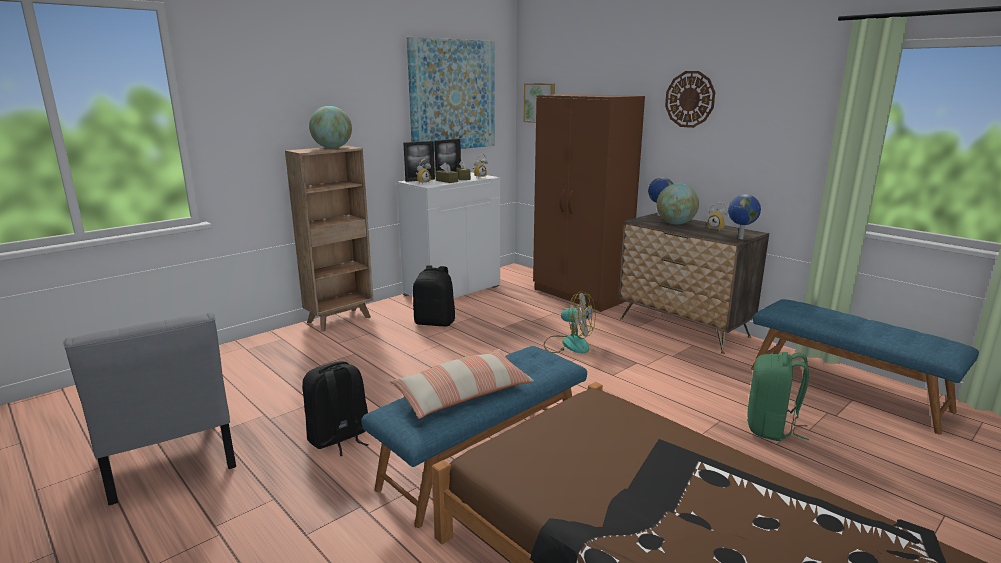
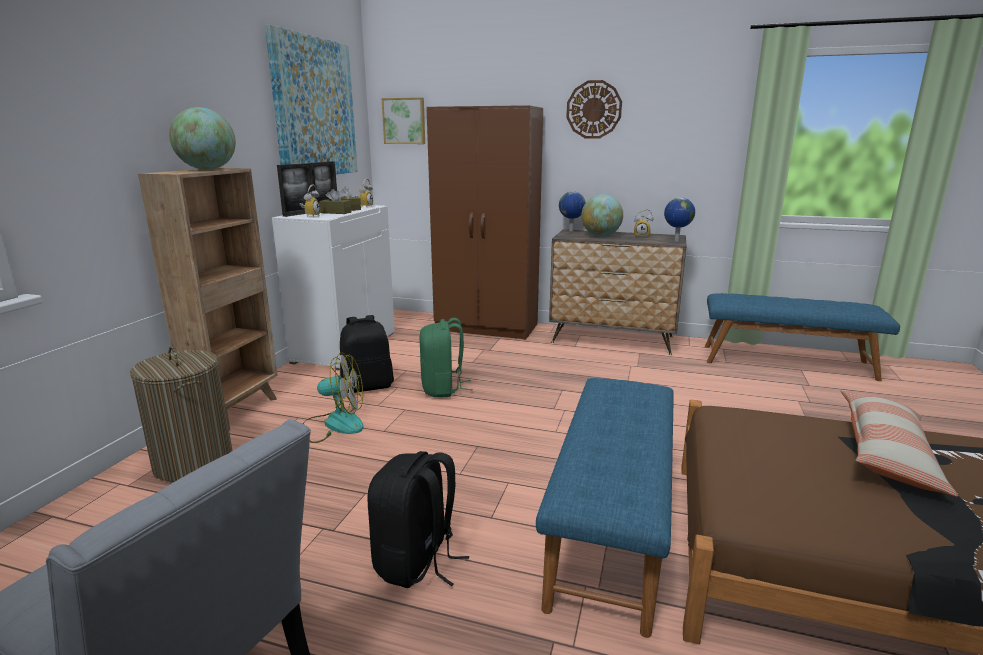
camera: 30 degrees left, 0 degrees up
(287, 345) = (193, 462): none -> laundry basket
(463, 395) = (620, 449): pillow -> pillow (886, 453)
(568, 344) = (536, 377): fan -> fan (334, 424)
(771, 428) = (787, 408): green backpack -> green backpack (443, 389)

